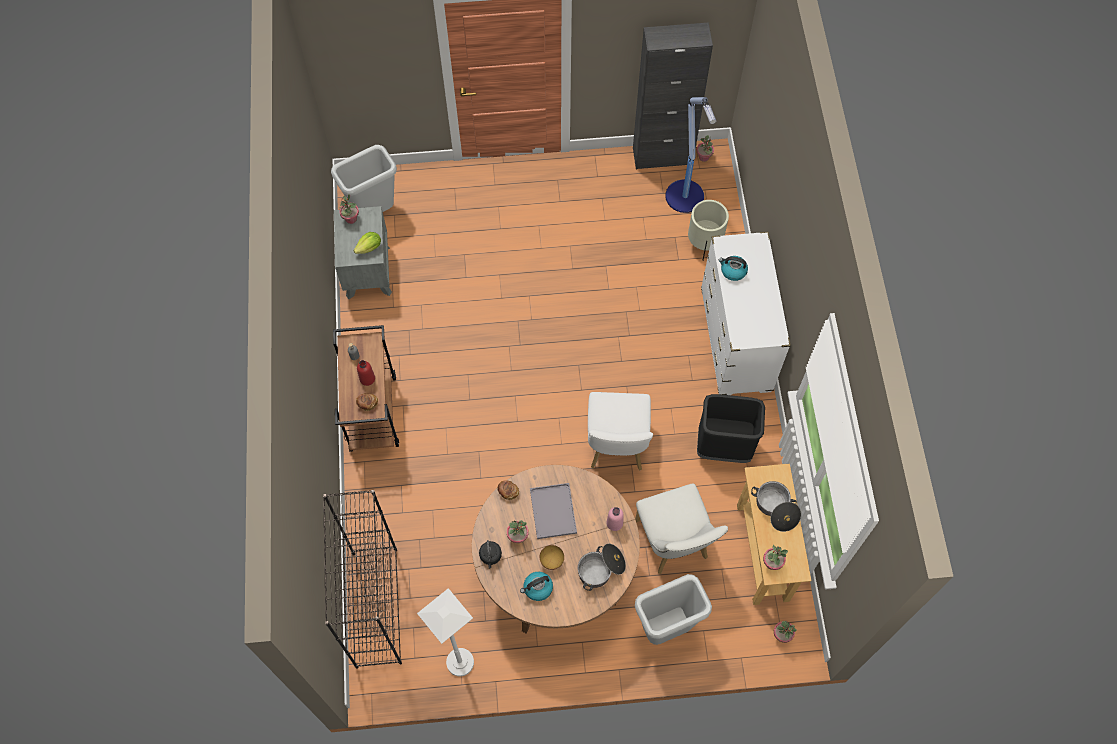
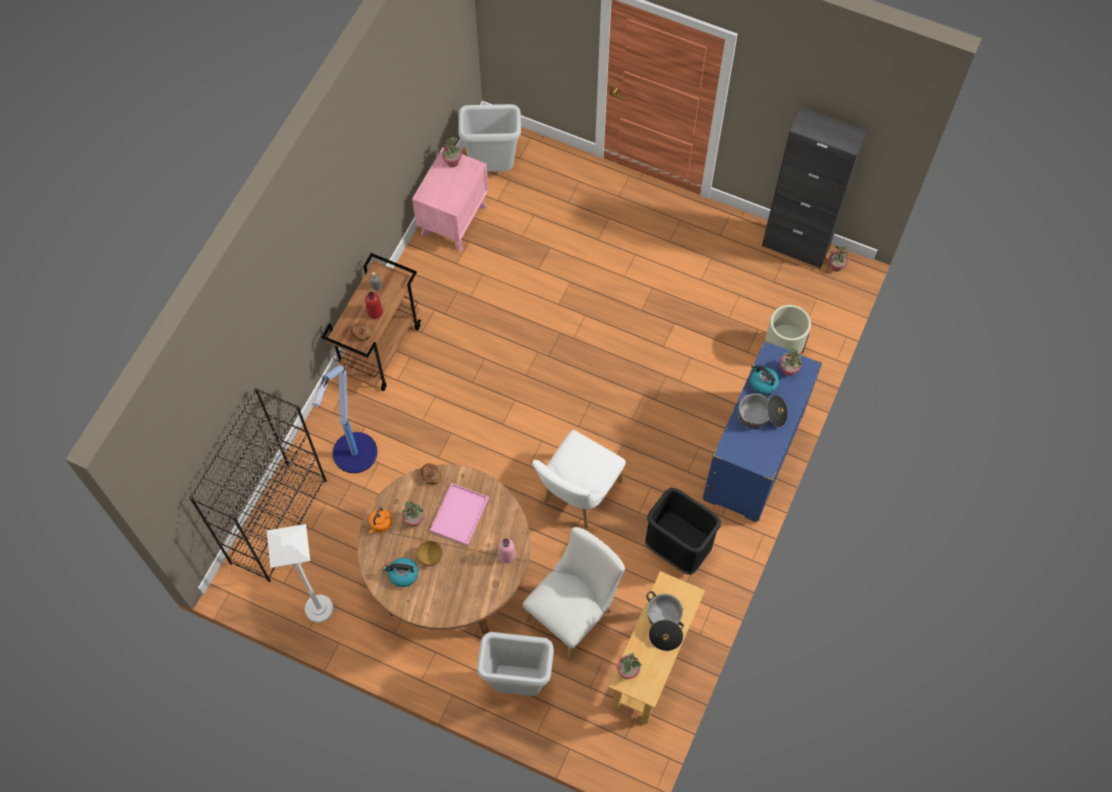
camera: 30 degrees right, 0 degrees up
(367, 271) = (454, 219): grey nightstand -> pink nightstand
(369, 248) = (452, 196): lettuce -> none
(490, 556) = (380, 524): black kettle -> orange kettle
(554, 512) = (459, 516): grey tray -> pink tray
(601, 569) = (468, 589): cooking pot -> cooking pot (761, 416)
(674, 544) = (574, 612): white chair -> white chair turned 150 degrees counterclockwise
(685, 197) = (792, 296): floor lamp -> floor lamp (354, 454)
(735, 341) = (753, 457): white dresser -> blue dresser
(781, 635) = (620, 750): potted plant -> potted plant (788, 370)

